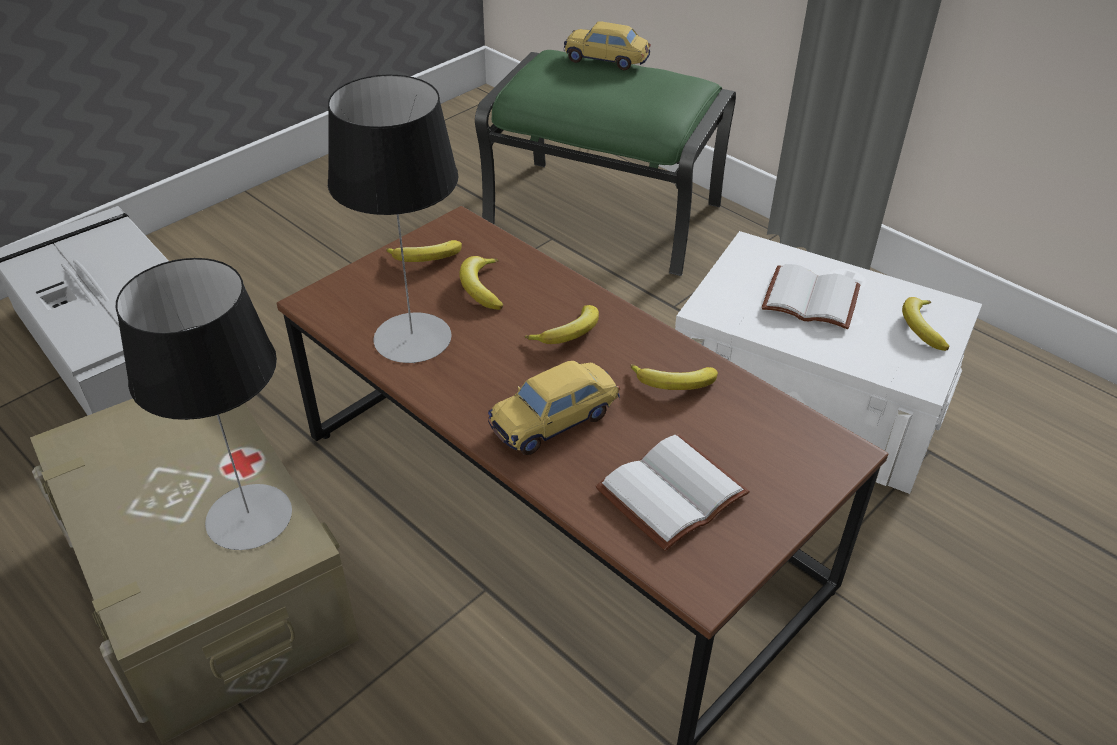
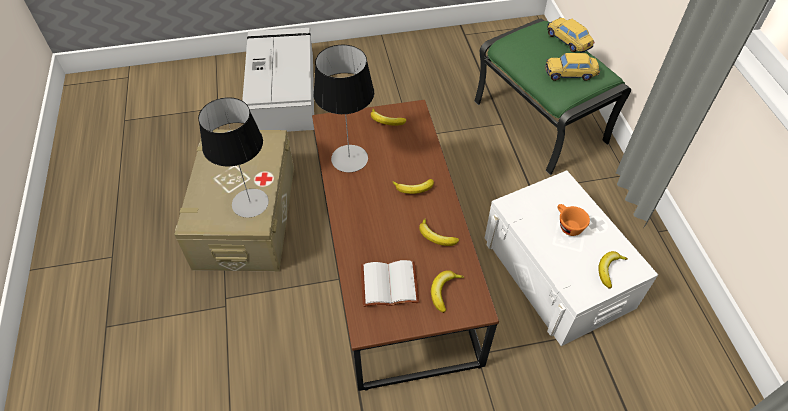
camera: 35 degrees right, 10 degrees up
(481, 287) = (397, 147): banana -> banana (443, 291)
(554, 421) = (372, 227): toy car -> toy car (570, 74)
(812, 298) = (567, 225): white book -> orange cup

